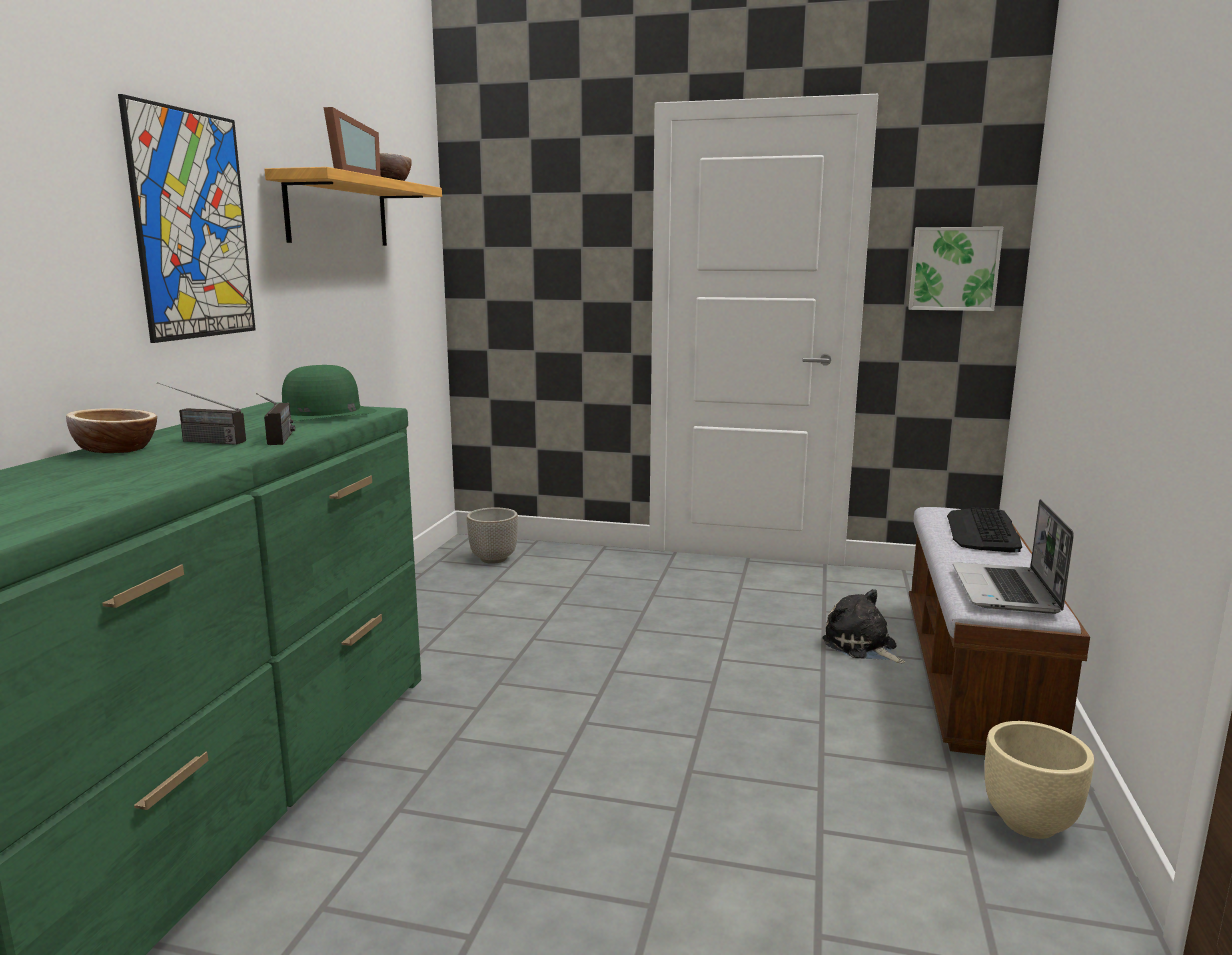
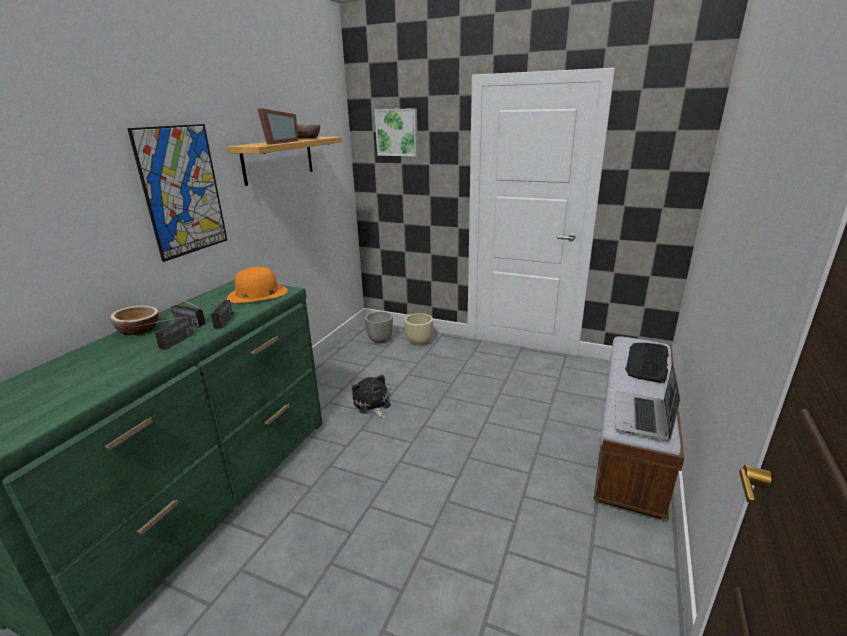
camera: 10 degrees right, 10 degrees up
(194, 461) = (170, 345): none -> radio
(321, 414) = (257, 294): green hat -> orange hat
(862, 646) = (570, 418): plush toy -> plush toy (372, 405)
(953, 269) = (657, 184): picture -> picture (397, 132)
(1029, 822) = (629, 560): beige planter -> beige planter (419, 342)

